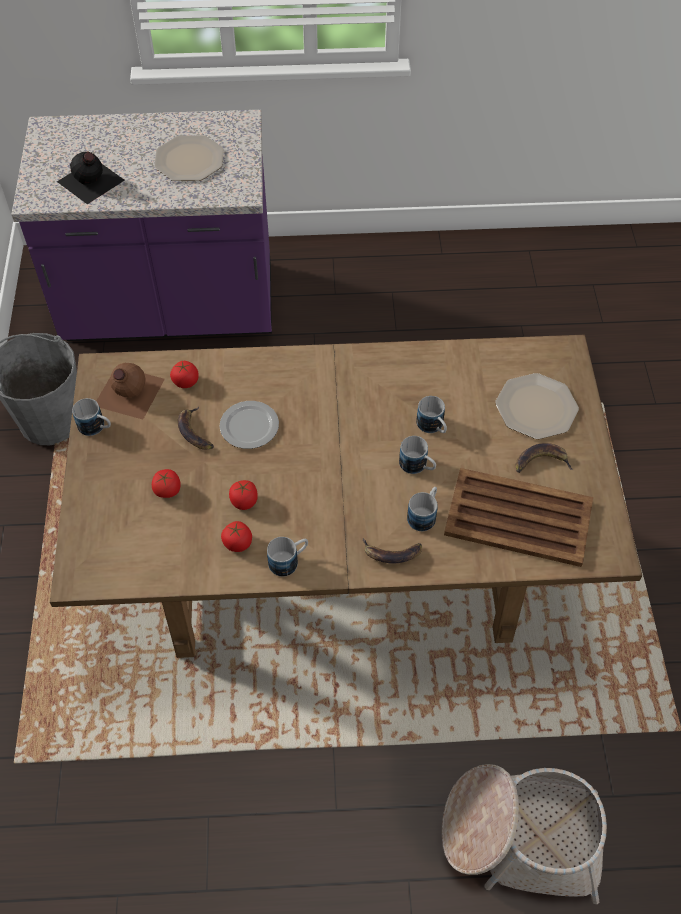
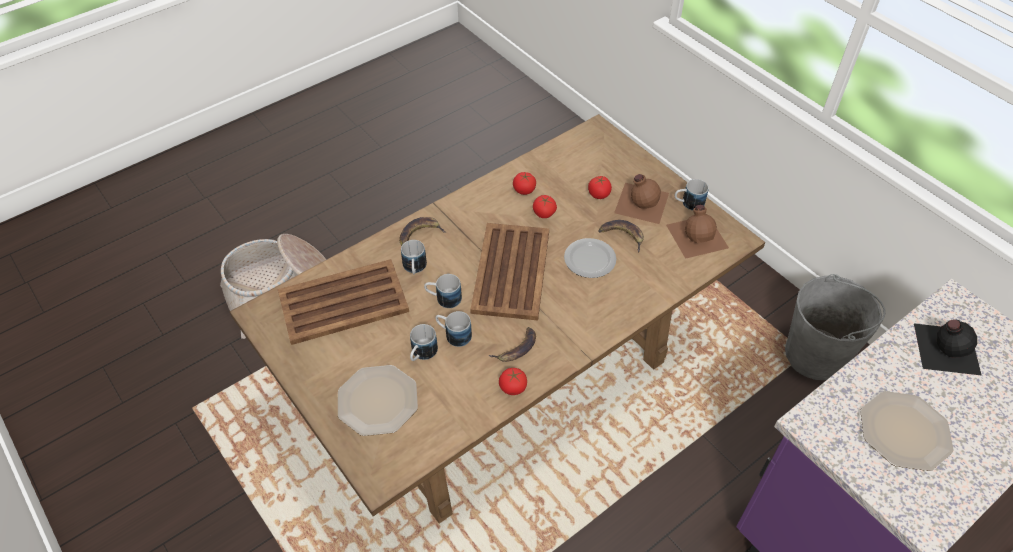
camera: 145 degrees right, 5 degrees down
(137, 456) = (641, 202): none -> brown bottle
(186, 381) = (668, 265): tomato -> tomato (512, 387)
(289, 561) = (483, 197): mug -> mug (421, 354)
(331, 458) = (511, 270): none -> brown tray
(541, 461) = (348, 355): banana -> banana (517, 349)

